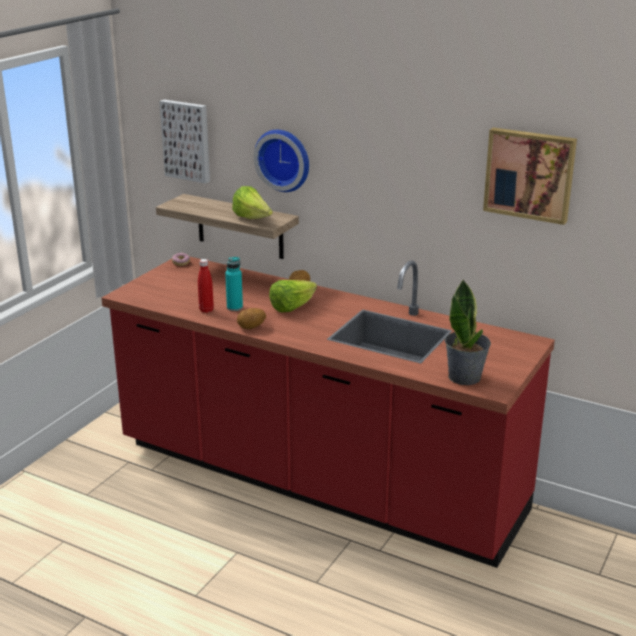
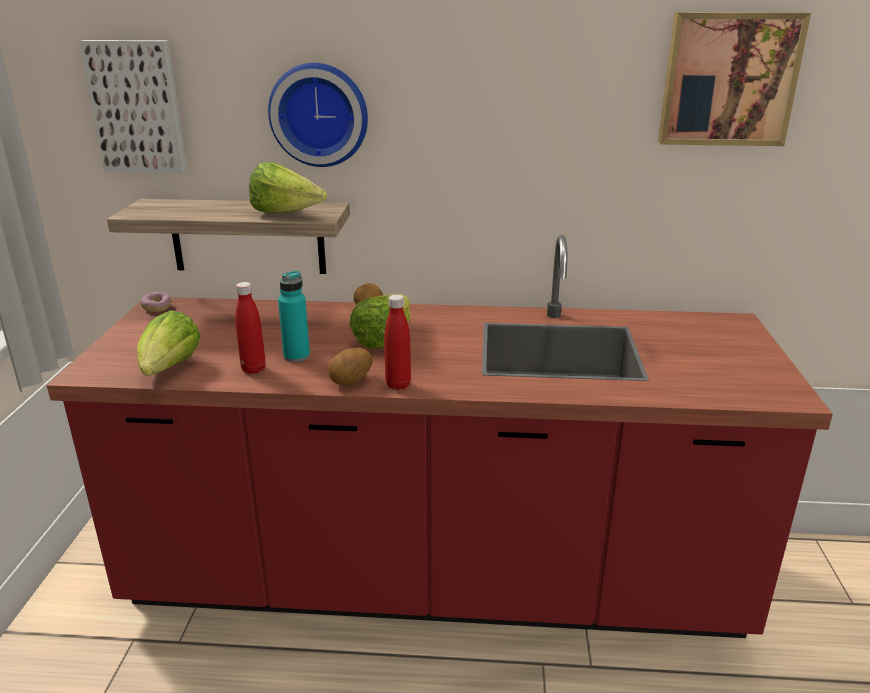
camera: 25 degrees left, 0 degrees up
(164, 301) = (169, 370): none -> lettuce
(274, 334) = (398, 385): none -> red bottle
(465, 377) = (729, 387): potted plant -> none

